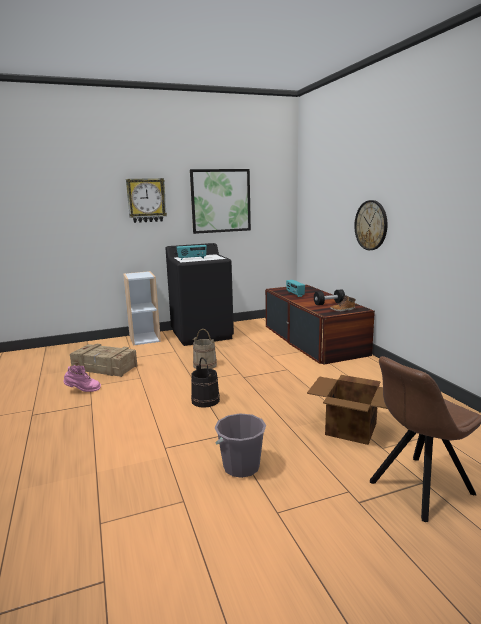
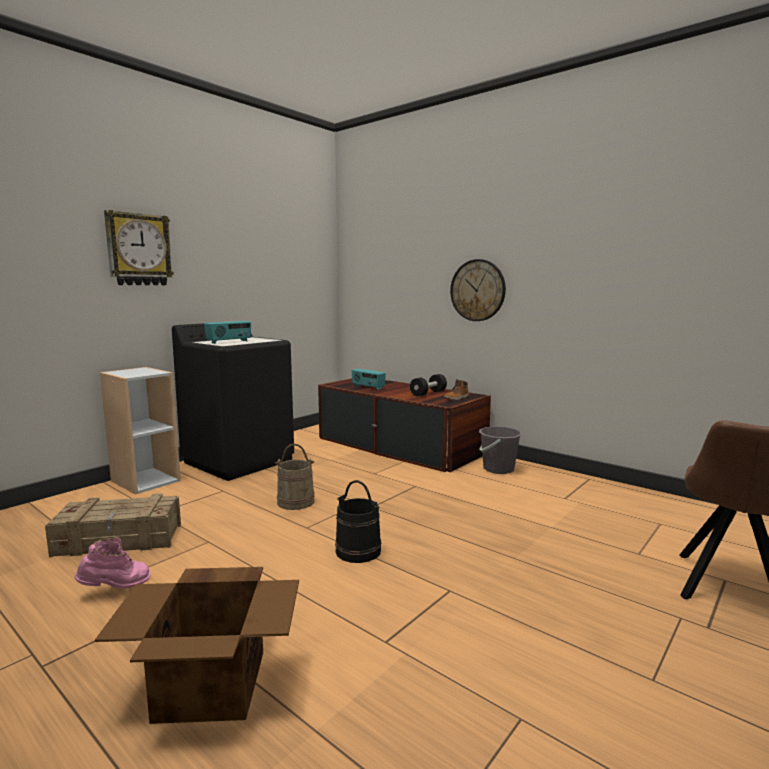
camera: 30 degrees left, 5 degrees down
(220, 201) = (247, 259): picture -> none
(241, 467) = (527, 631): grey bucket -> grey bucket (498, 469)
(352, 429) = (581, 540): cardboard box -> cardboard box (213, 685)

